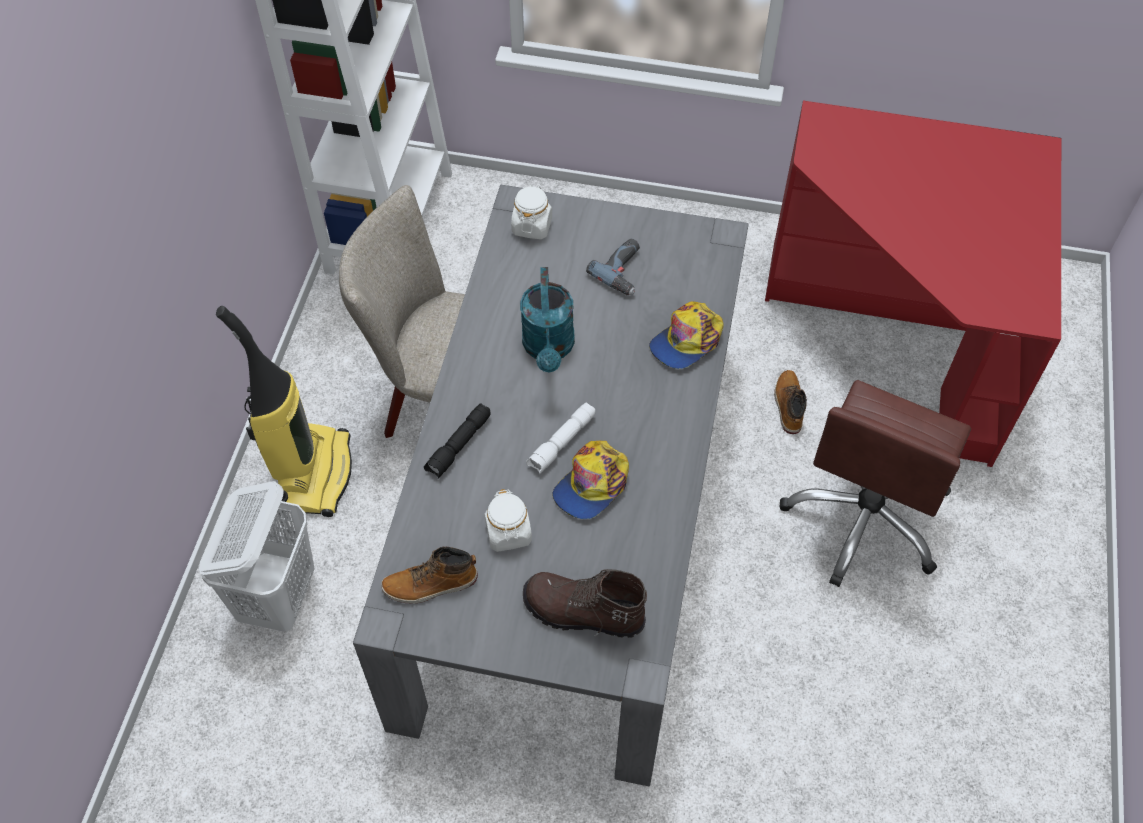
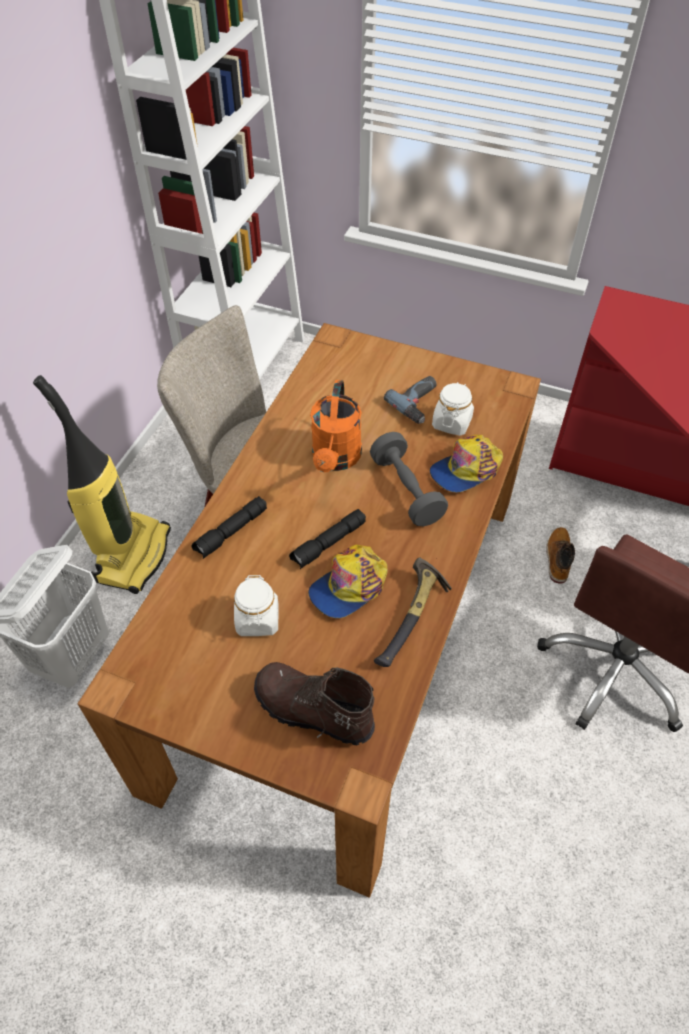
camera: 10 degrees right, 5 degrees down
(430, 584) = (169, 658): boot -> none
(532, 226) = (343, 358): white jar -> white jar (451, 422)
(549, 348) = (335, 459): turquoise watering can -> orange watering can
(562, 443) = (329, 544): white flashlight -> black flashlight
(571, 523) = (344, 631): grey dining table -> brown dining table
(629, 373) = (406, 490): none -> grey dumbbell
(661, 508) = (413, 619): none -> hammer

